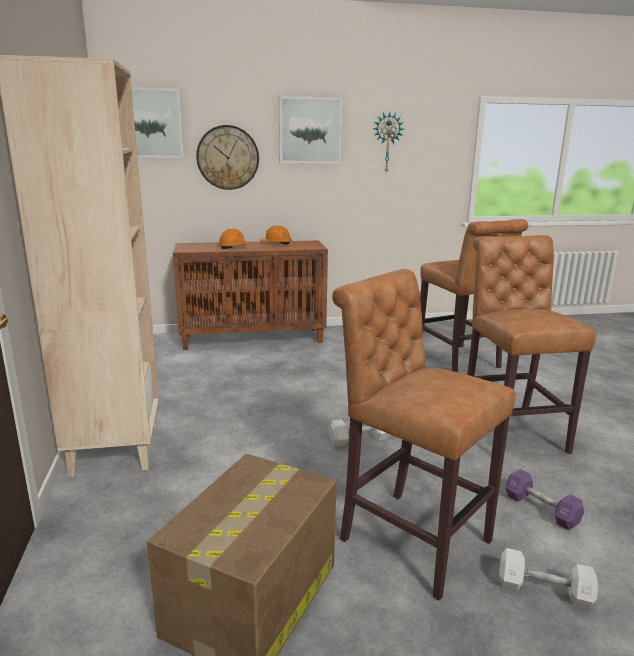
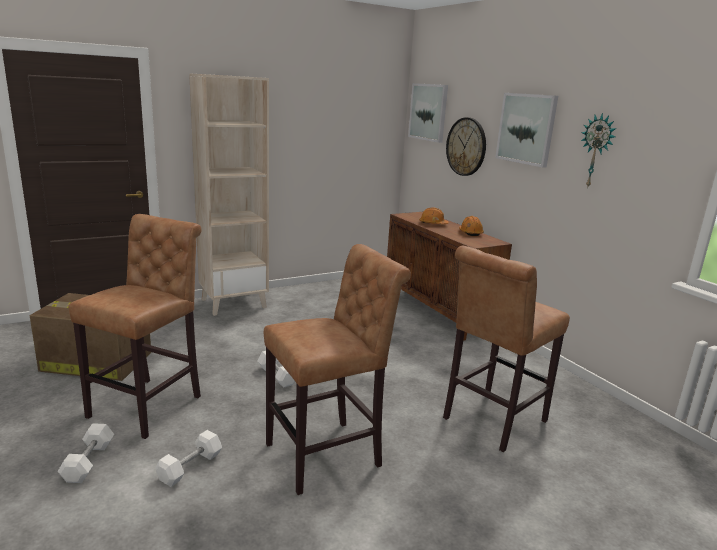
camera: 70 degrees right, 0 degrees up
(541, 509) = (190, 467): purple dumbbell -> white dumbbell

